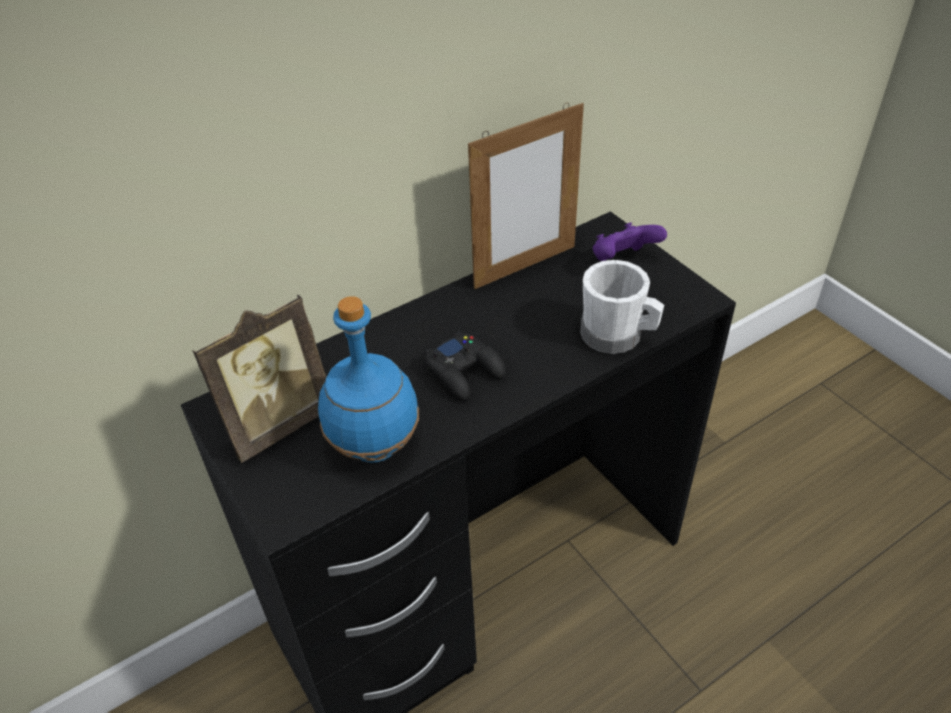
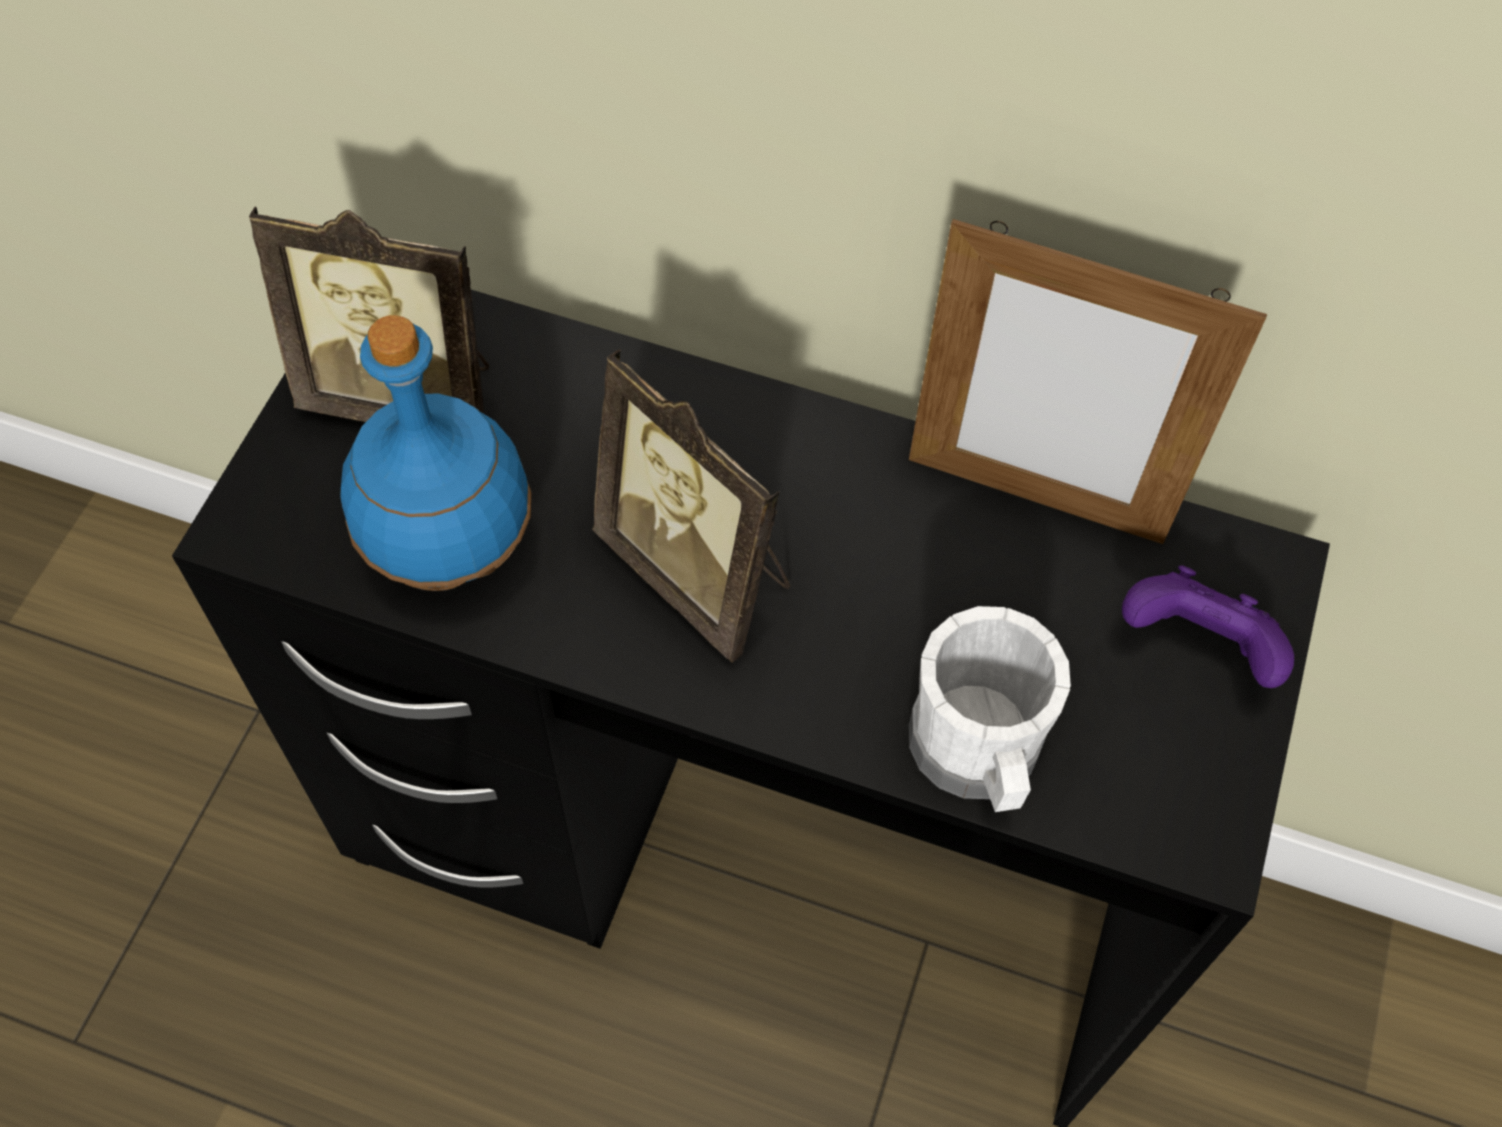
camera: 50 degrees right, 15 degrees up
(465, 372) = (699, 571): black game controller -> picture frame

